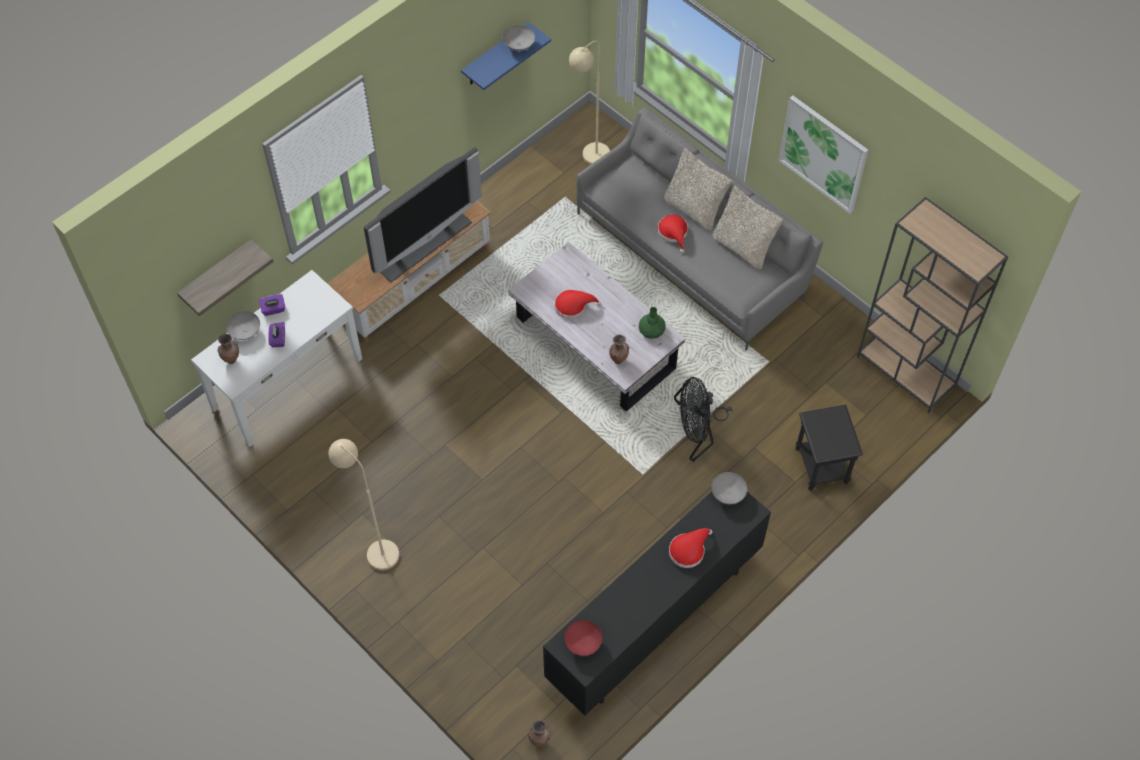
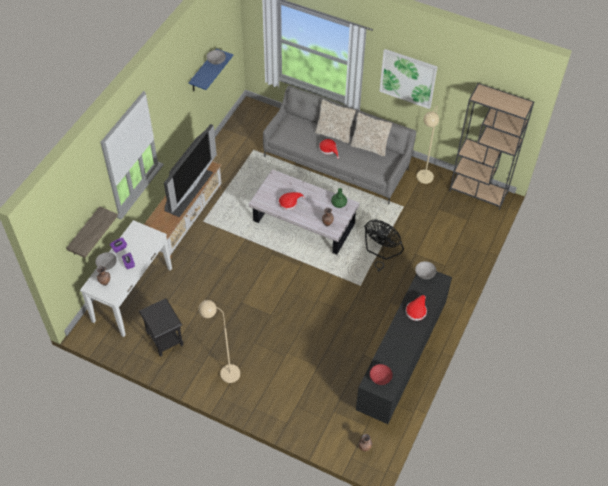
camera: 20 degrees left, 5 degrees down
(590, 160) = (259, 126): beige floor lamp -> beige floor lamp (423, 181)
(698, 427) = (380, 252): black fan -> black fan turned 150 degrees clockwise
(820, 465) = (455, 253): black side table -> black side table (164, 339)

